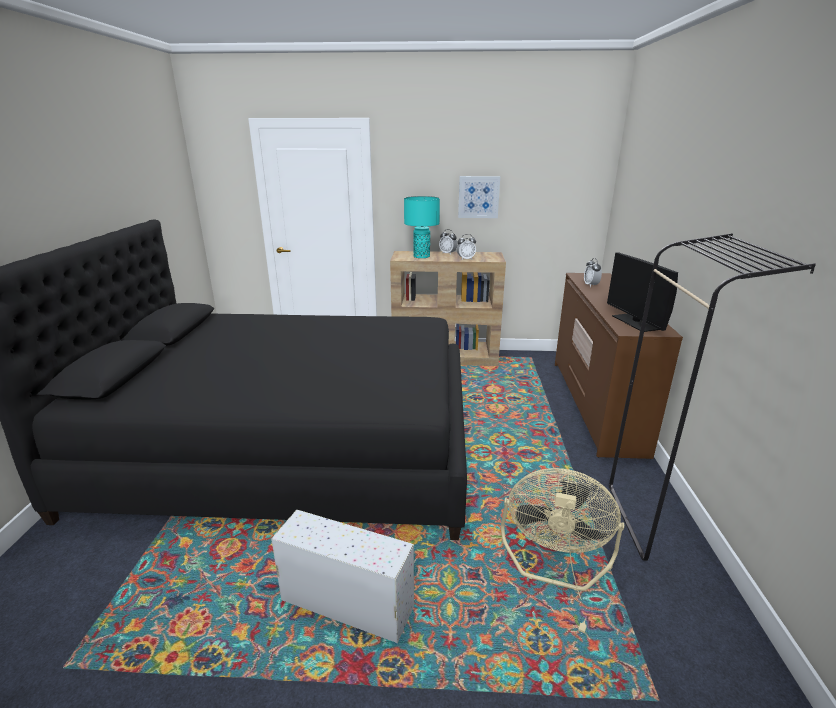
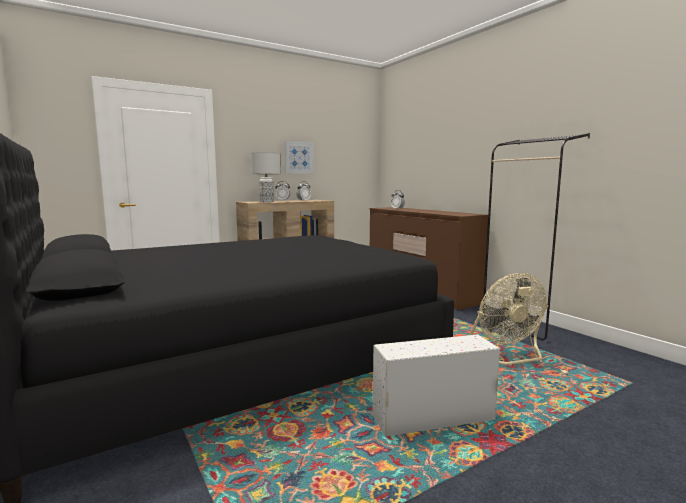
camera: 35 degrees left, 15 degrees down
(422, 256) = (267, 201): turquoise table lamp -> white table lamp
(635, 322) = (456, 213): monitor -> none

